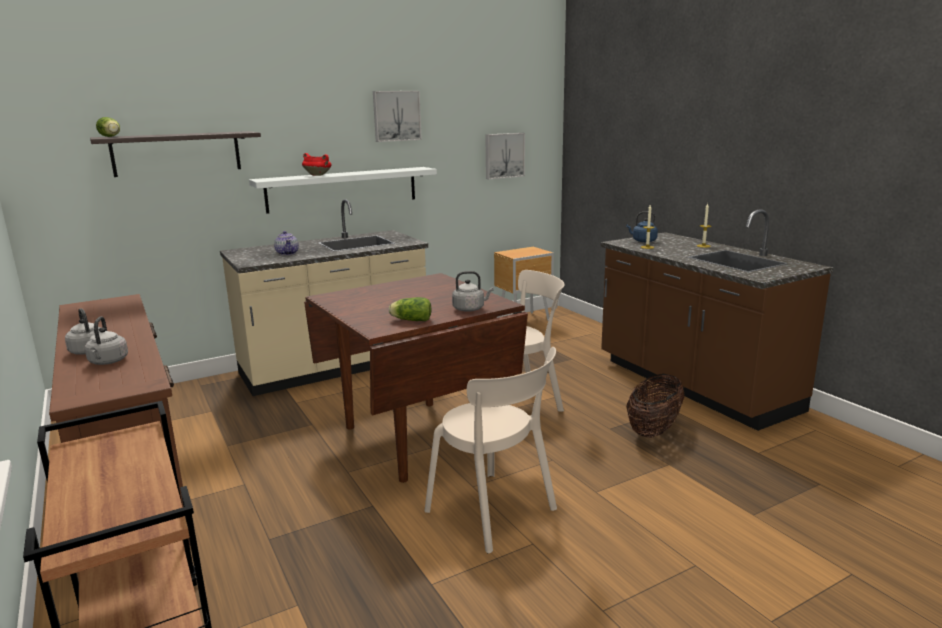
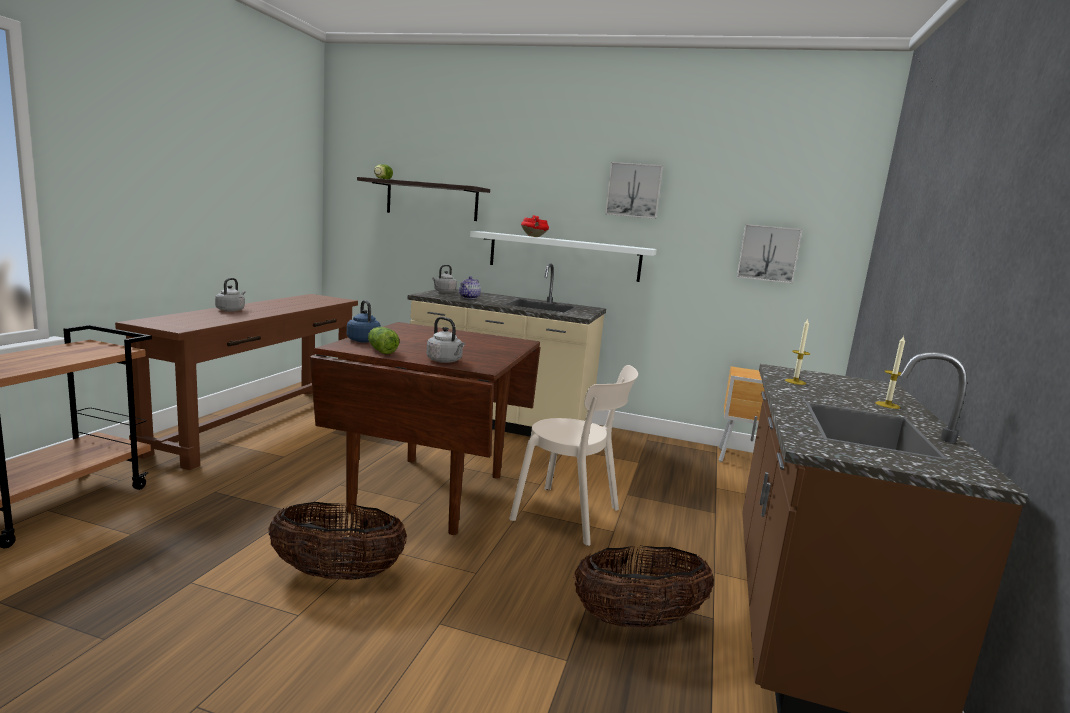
camera: 45 degrees right, 5 degrees down
(108, 362) = (214, 316): grey kettle -> grey kettle (444, 292)
(495, 513) = (337, 574): beige chair -> basket
(643, 241) = (818, 377): blue kettle -> blue kettle (362, 340)

